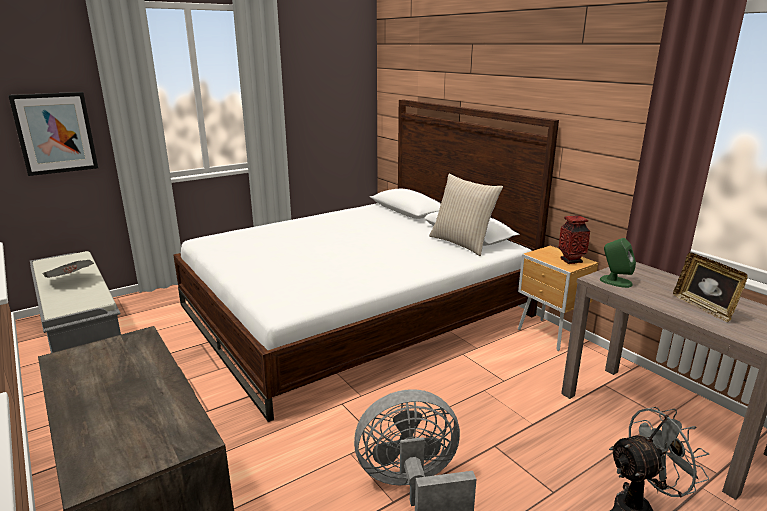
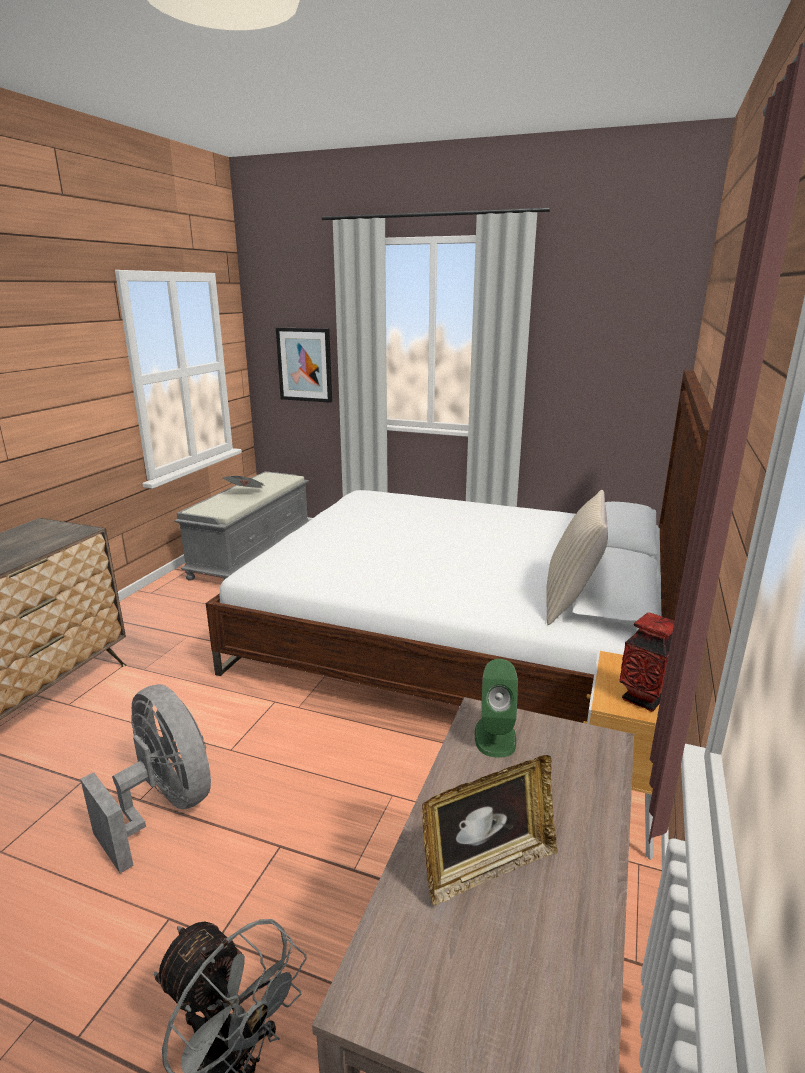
camera: 55 degrees right, 0 degrees up
(704, 307) = (487, 867): picture frame -> picture frame turned 150 degrees counterclockwise

